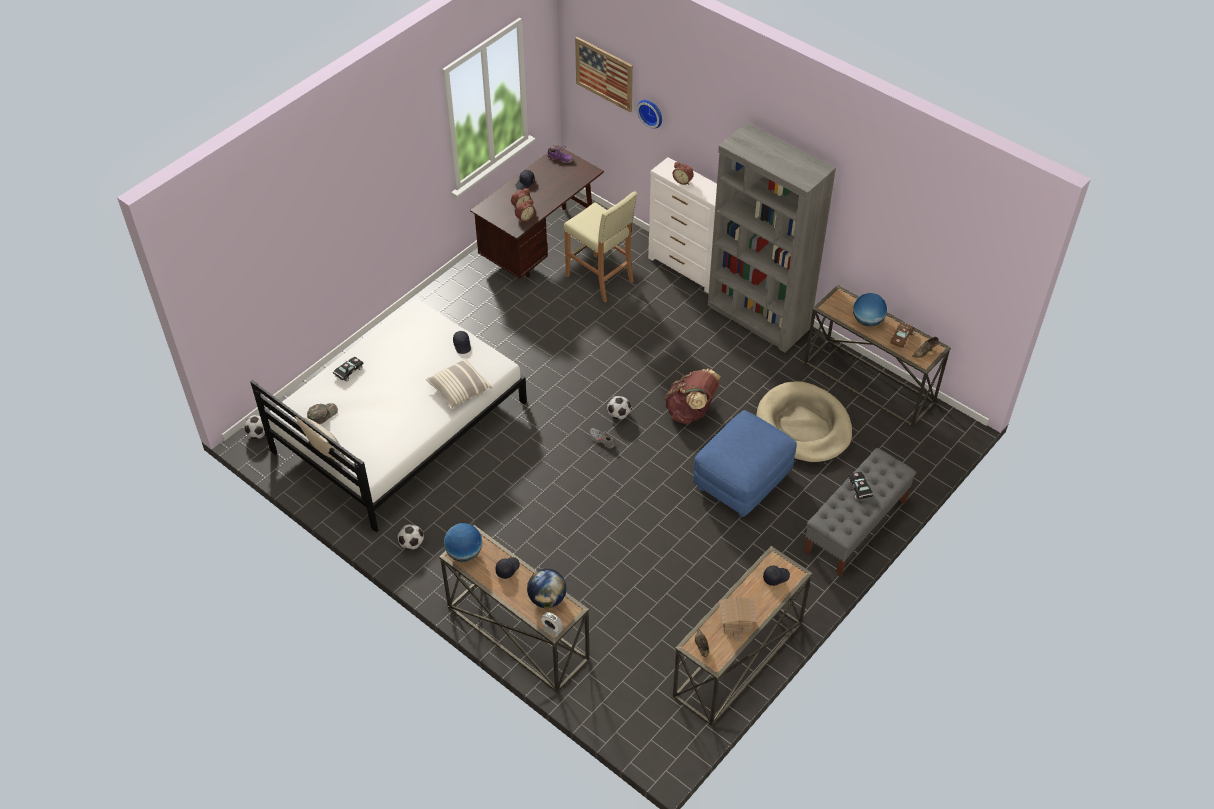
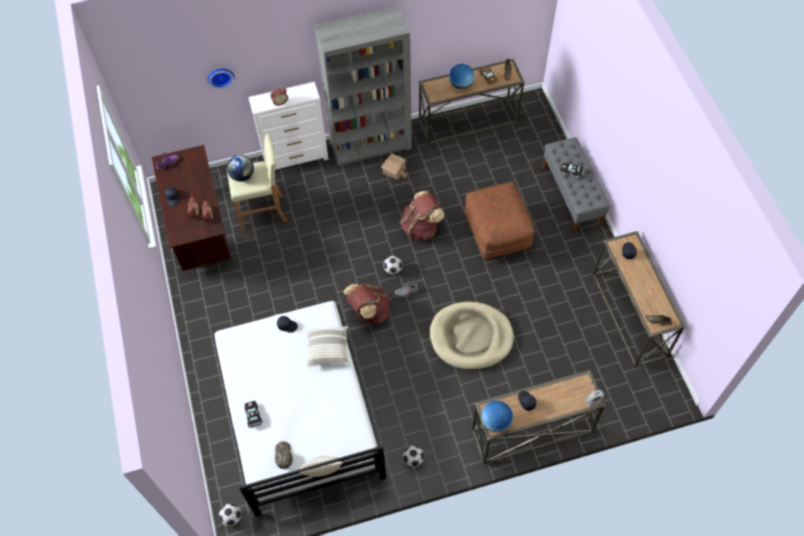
camera: 55 degrees left, 10 degrees up
(547, 598) = (566, 390): globe -> globe (242, 176)
(553, 421) = (369, 311): none -> brown backpack
(604, 74) = (164, 78): picture -> none
(735, 621) = (648, 292): toy house -> toy house (394, 171)
(742, 481) = (497, 233): blue ottoman -> brown ottoman
(804, 426) = (477, 175): beige dog bed -> beige dog bed (471, 337)

